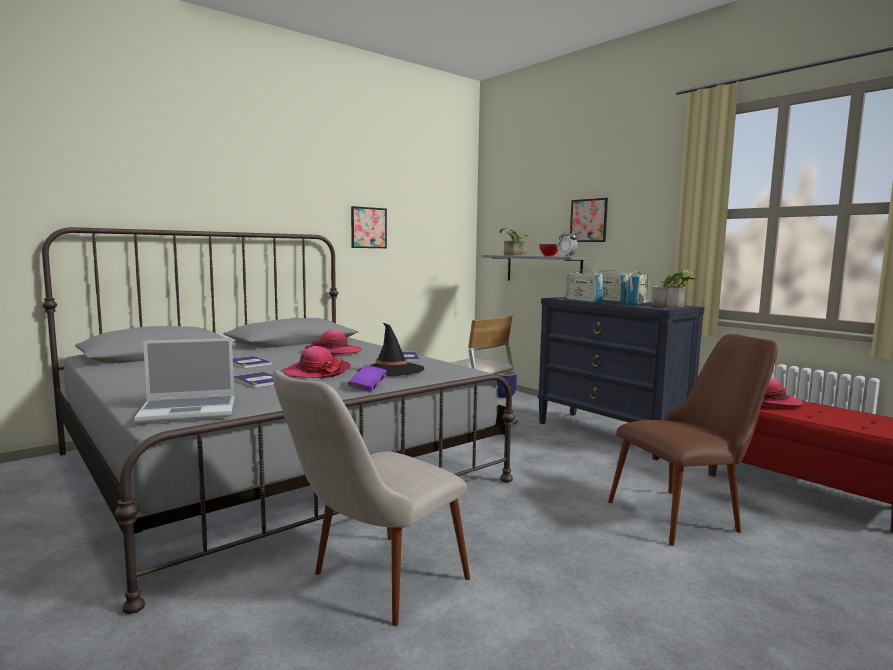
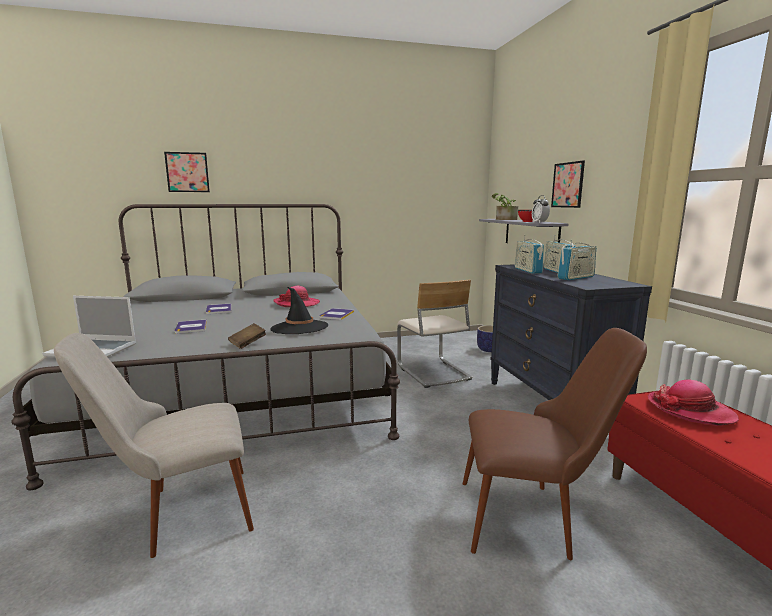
camera: 25 degrees right, 5 degrees up
(316, 372) = (244, 323): hat -> none
(368, 227) = (374, 196): picture -> picture (187, 172)
(368, 387) = (248, 343): purple book -> brown book
(672, 306) = (611, 283): potted plant -> none

